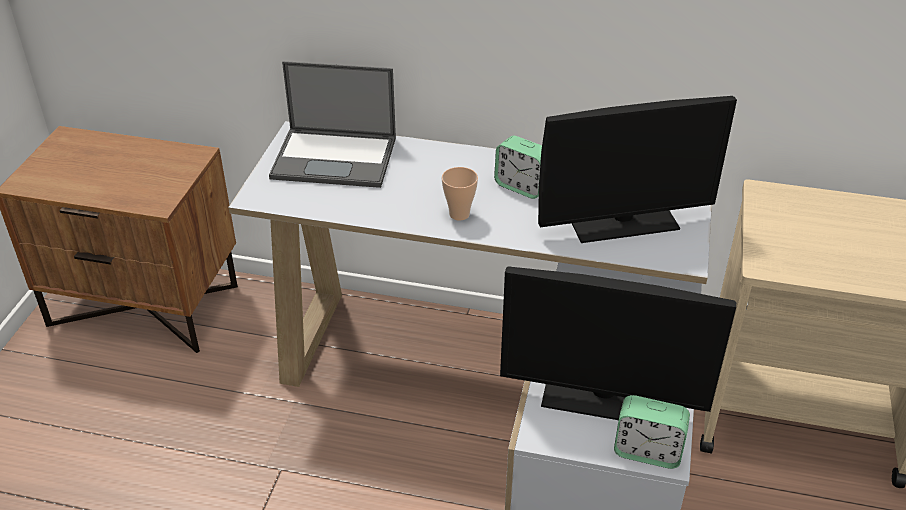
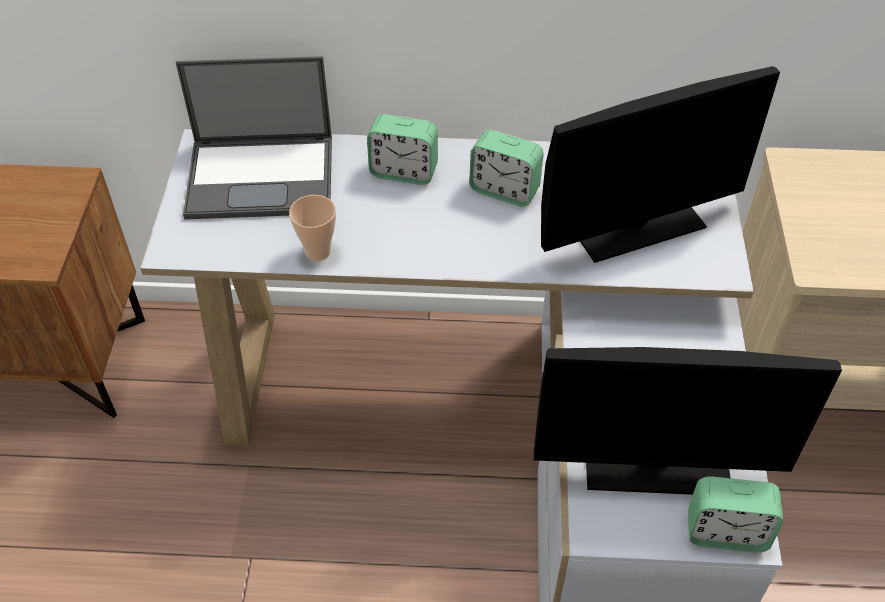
camera: 10 degrees left, 10 degrees up
(446, 166) = (403, 171): none -> alarm clock
(459, 214) = (437, 240): cup -> cup (318, 251)

